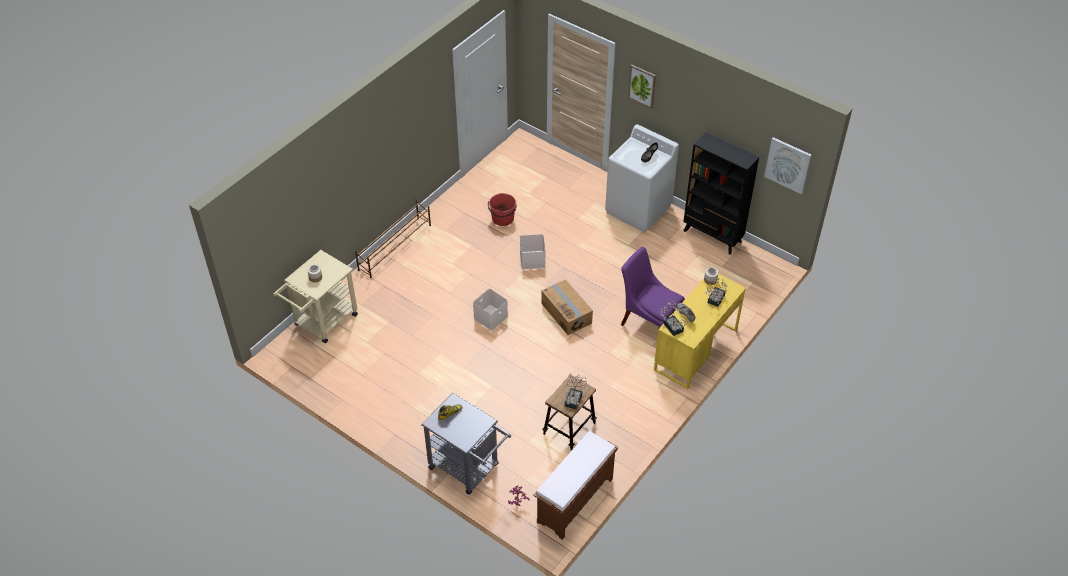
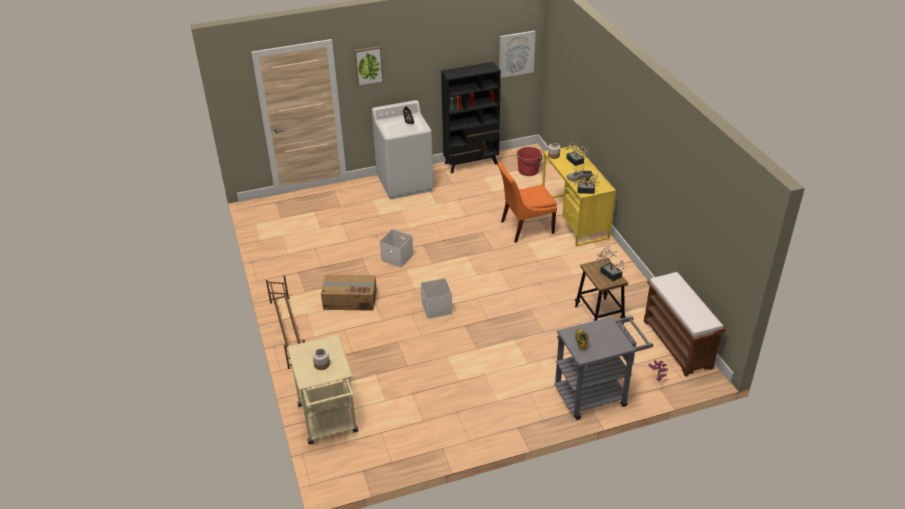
camera: 55 degrees left, 10 degrees down
(502, 219) = (332, 254): red bucket -> red bucket (528, 171)
(566, 313) = (475, 264): cardboard box -> cardboard box (350, 300)
(648, 321) = (524, 227): purple chair -> orange chair

